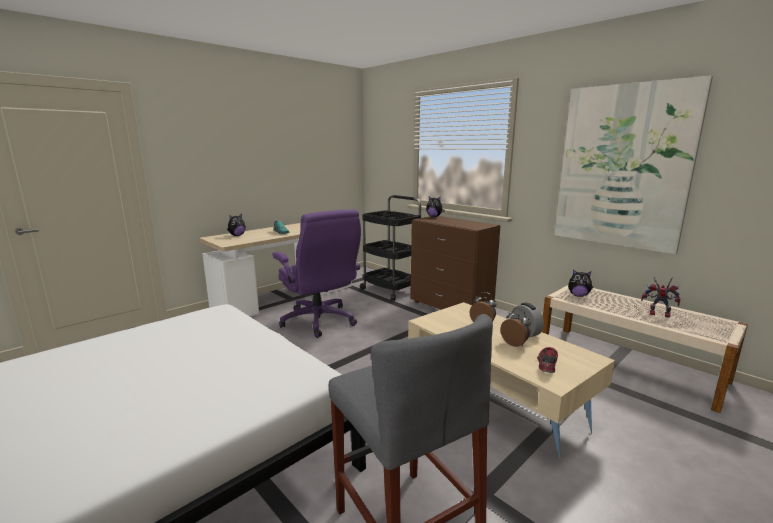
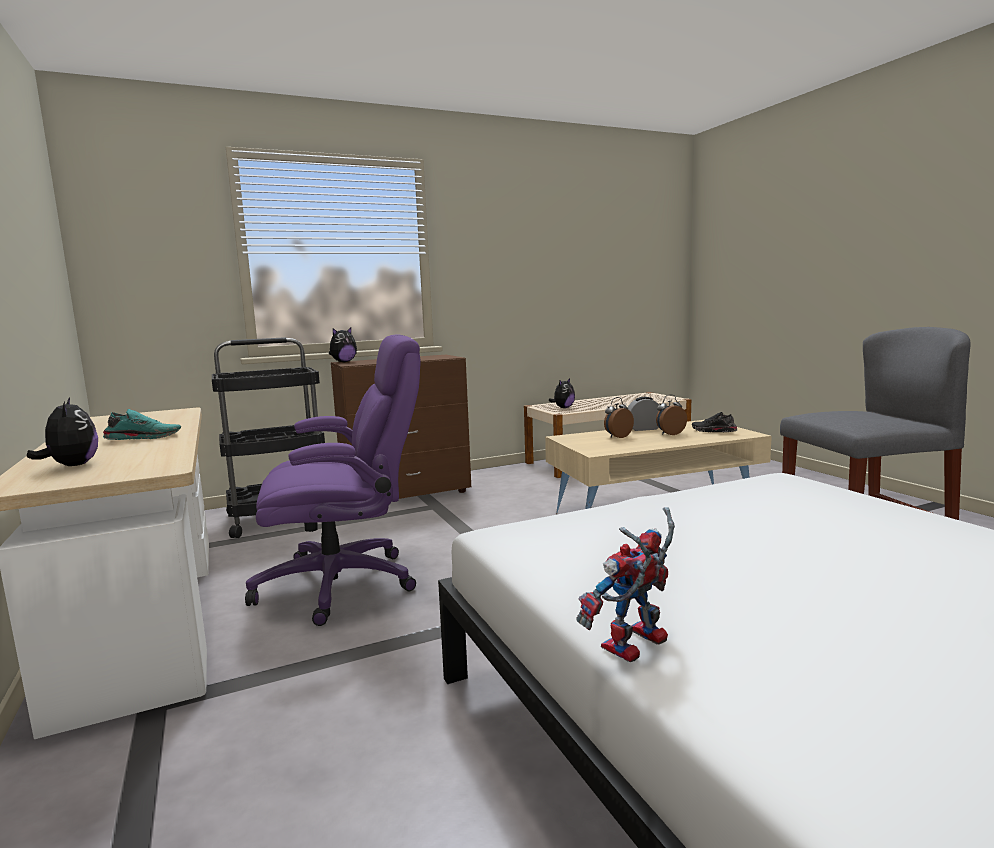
camera: 70 degrees left, 5 degrees down
(546, 363) = (713, 431): red shoe -> black shoe
(622, 167) = (549, 271): picture -> none
(657, 314) = (623, 400): toy robot -> toy robot (634, 648)

